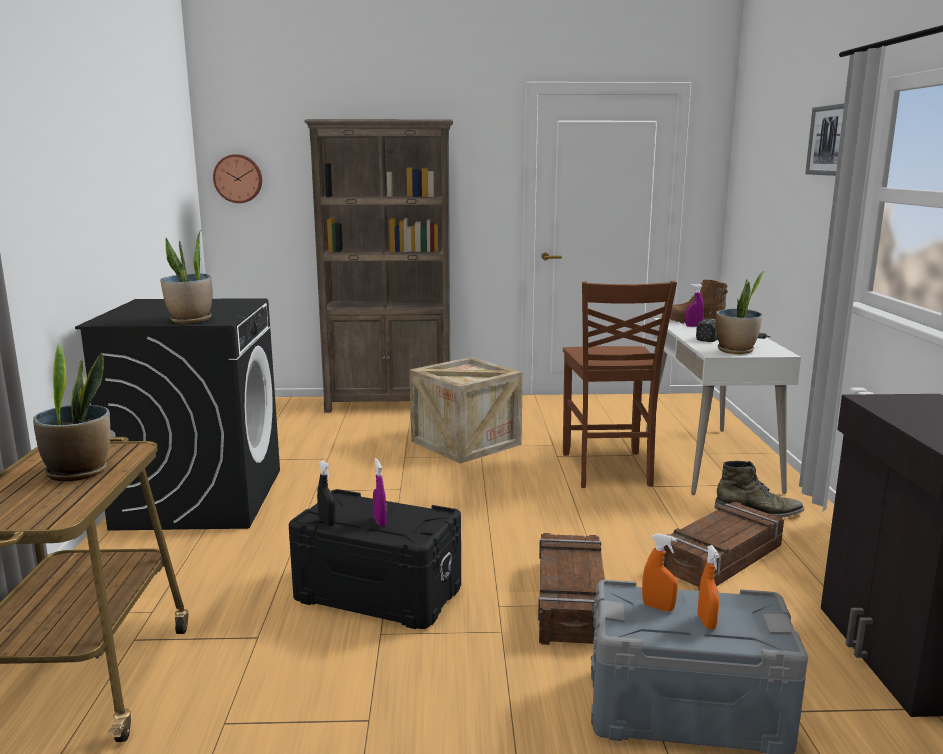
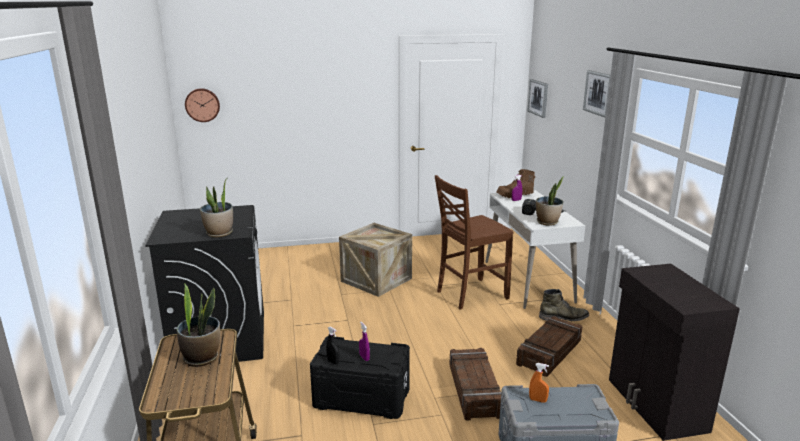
camera: 10 degrees left, 5 degrees up
(390, 404) = (315, 251): brown bookcase -> none
(607, 470) = (470, 294): brown chair -> brown chair turned 75 degrees clockwise
(706, 622) = (565, 407): orange spray bottle -> none
(743, 178) = (538, 98): none -> picture

